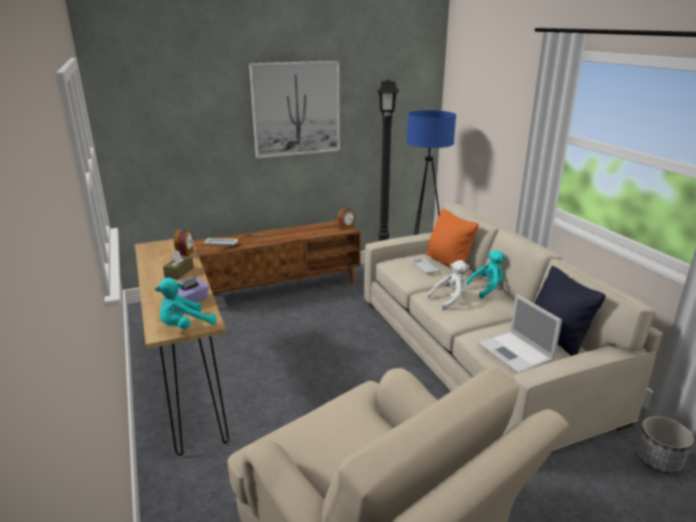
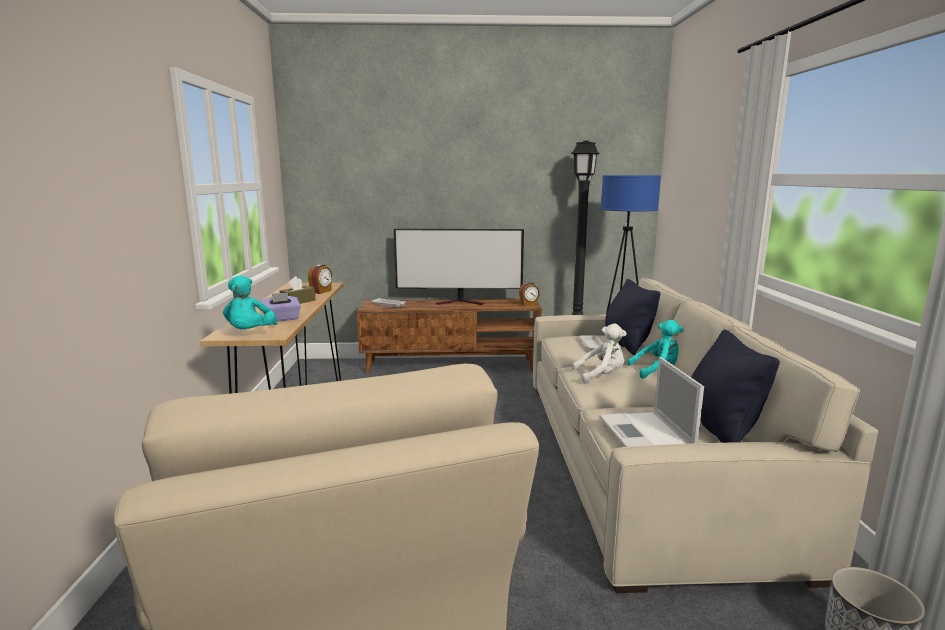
camera: 20 degrees right, 10 degrees down
(185, 326) = (250, 334): turquoise plush toy -> turquoise plush toy turned 75 degrees counterclockwise
(286, 232) = (461, 302): none -> television
(296, 109) = (484, 171): picture -> none
(448, 262) = (627, 344): orange pillow -> black pillow

